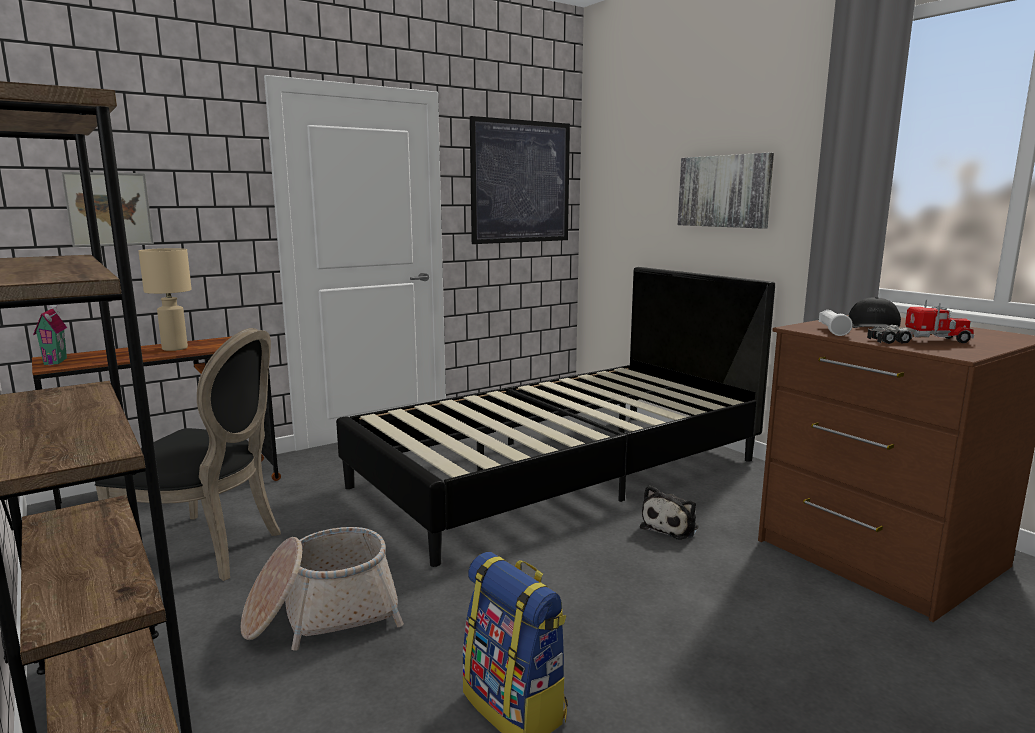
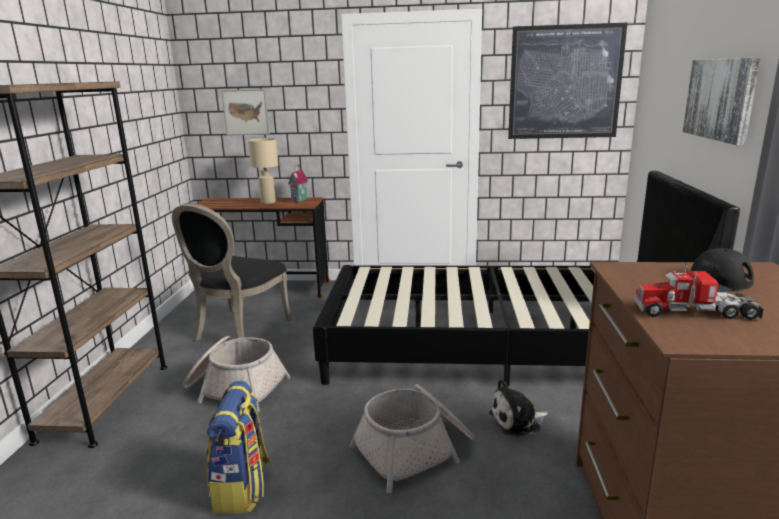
camera: 40 degrees right, 5 degrees up
(57, 361) = (208, 203): toy house -> toy house (300, 200)
(209, 550) = (238, 330): black chair -> black chair turned 60 degrees clockwise
(628, 585) = (416, 450): none -> basket
(832, 331) = (636, 278): white flashlight -> none
(918, 341) = (695, 312): toy truck -> toy truck turned 150 degrees clockwise

